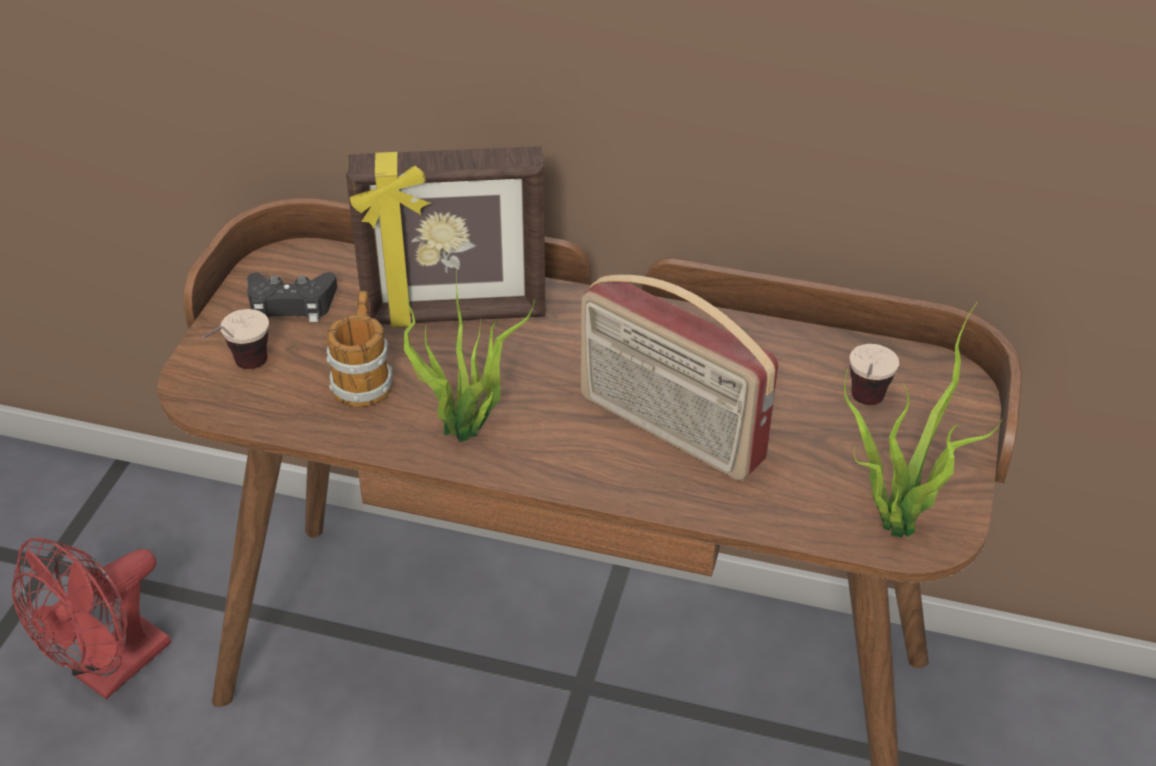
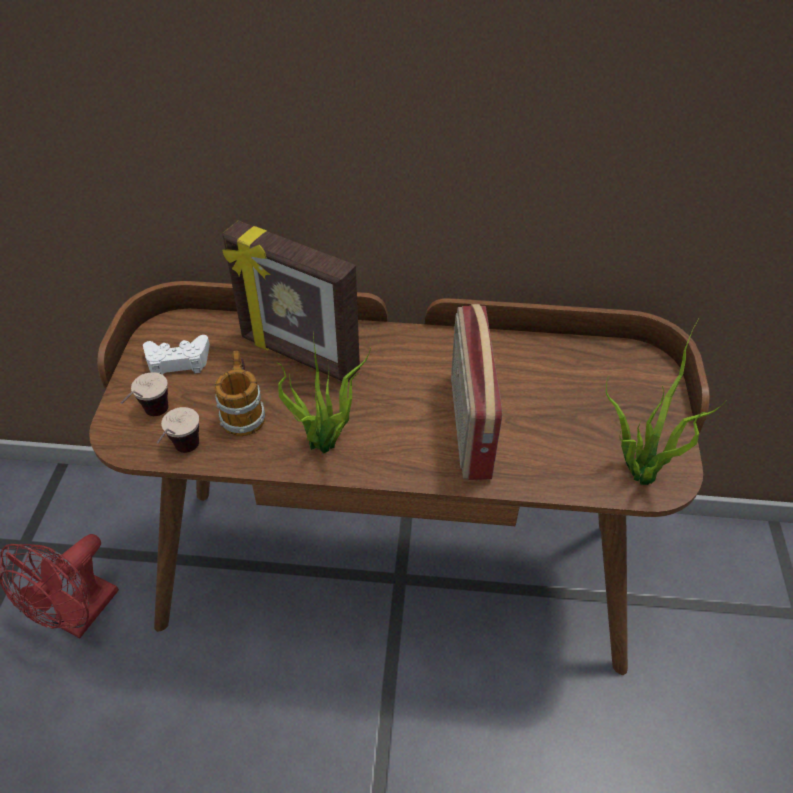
camera: 10 degrees left, 5 degrees up
(291, 304) = (178, 361): black game controller -> white game controller
(455, 315) = (298, 355): picture frame -> picture frame turned 45 degrees clockwise
(668, 430) = (468, 424): radio -> radio turned 60 degrees clockwise
(864, 408) = (595, 390): cup -> cup (182, 455)

